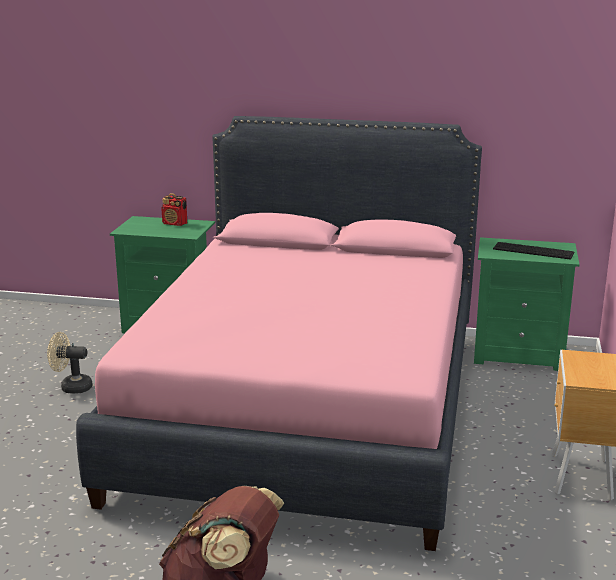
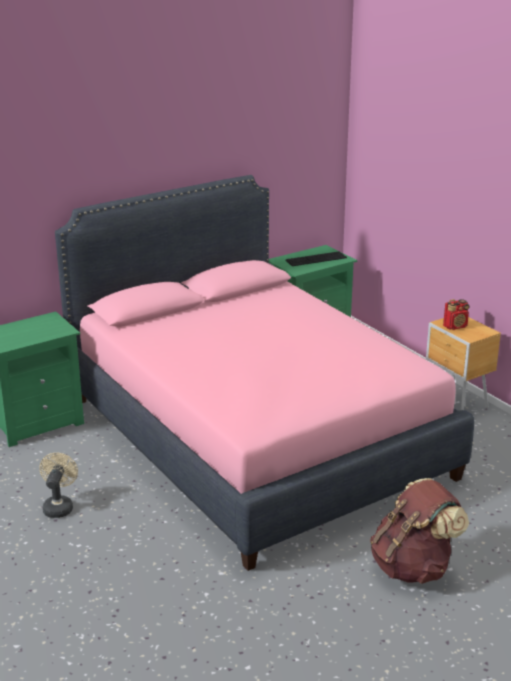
camera: 45 degrees left, 5 degrees up
(71, 387) = (59, 506): beige fan -> beige fan turned 135 degrees clockwise
(175, 224) = (30, 325): radio -> radio (455, 326)

